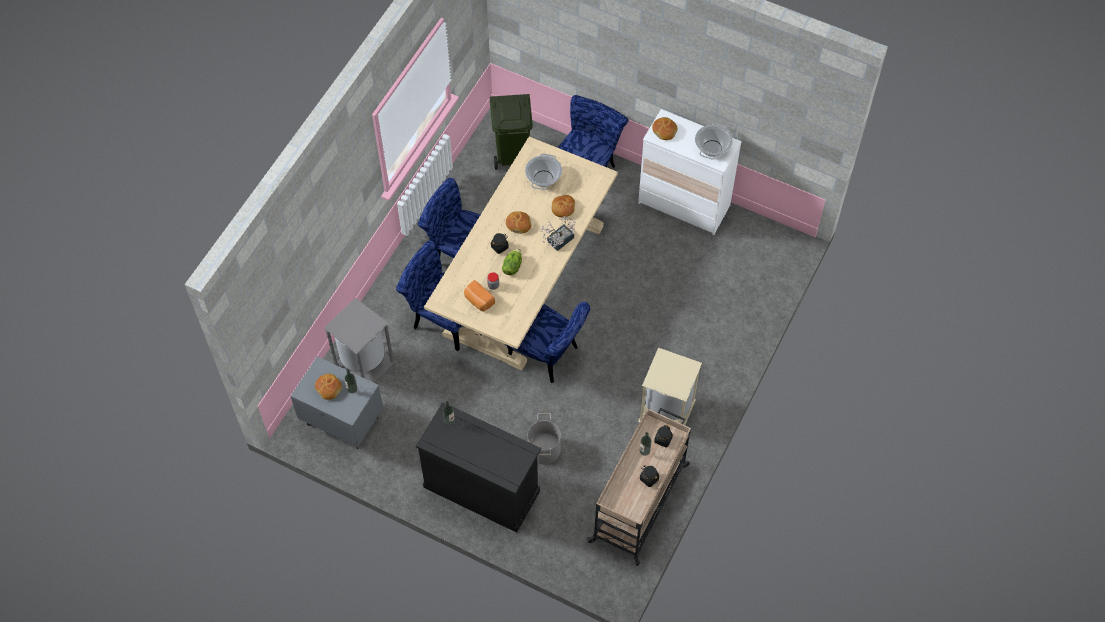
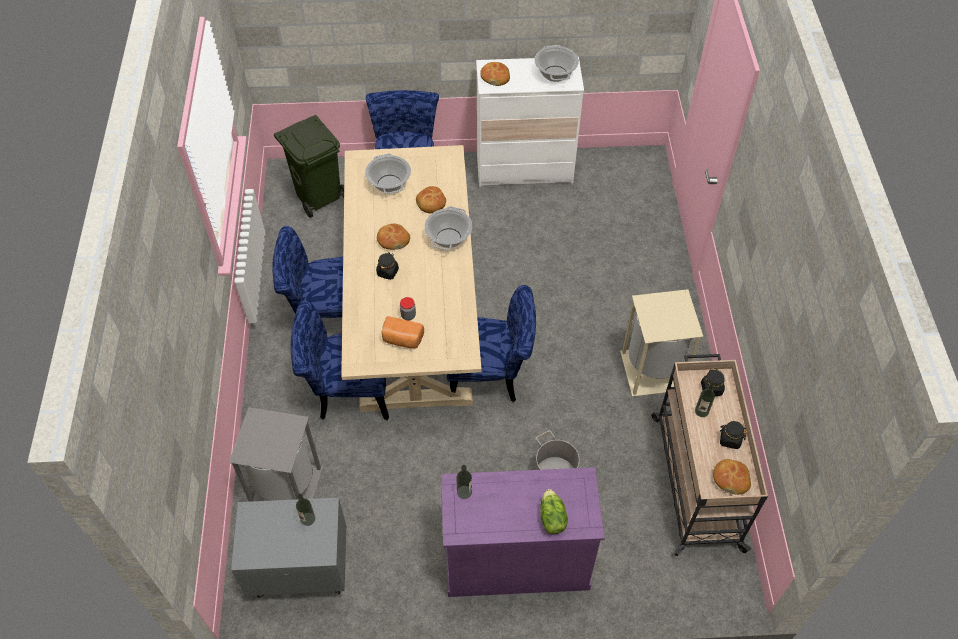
camera: 30 degrees left, 5 degrees down
(329, 388) = (277, 533): bread -> bread (730, 479)
(482, 488) = (516, 560): black cabinet -> purple cabinet
(512, 266) = (416, 286): lettuce -> lettuce (551, 518)
(558, 241) = (448, 238): potted plant -> cooking pot

